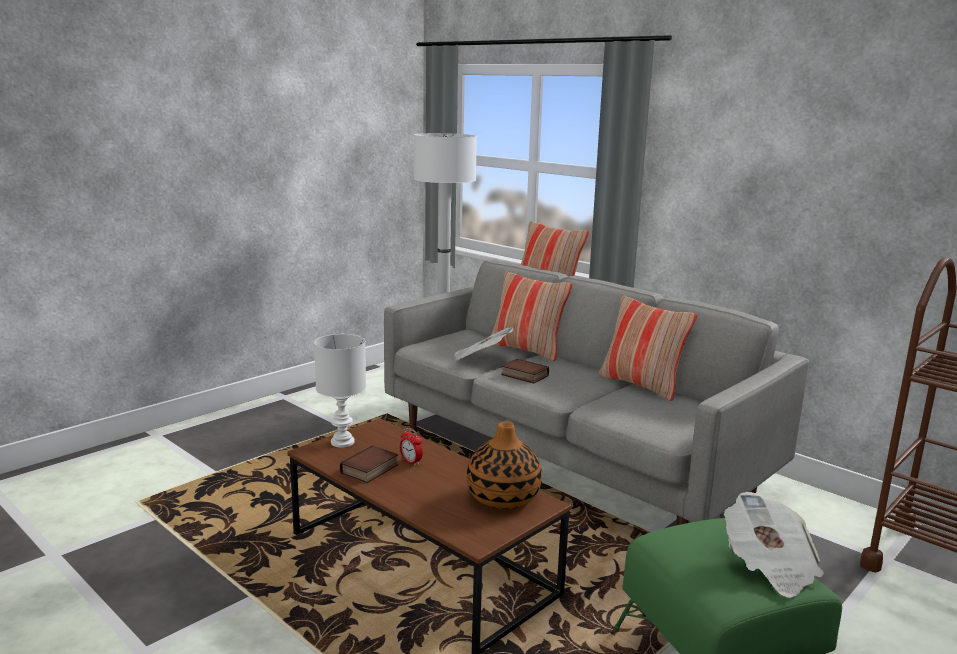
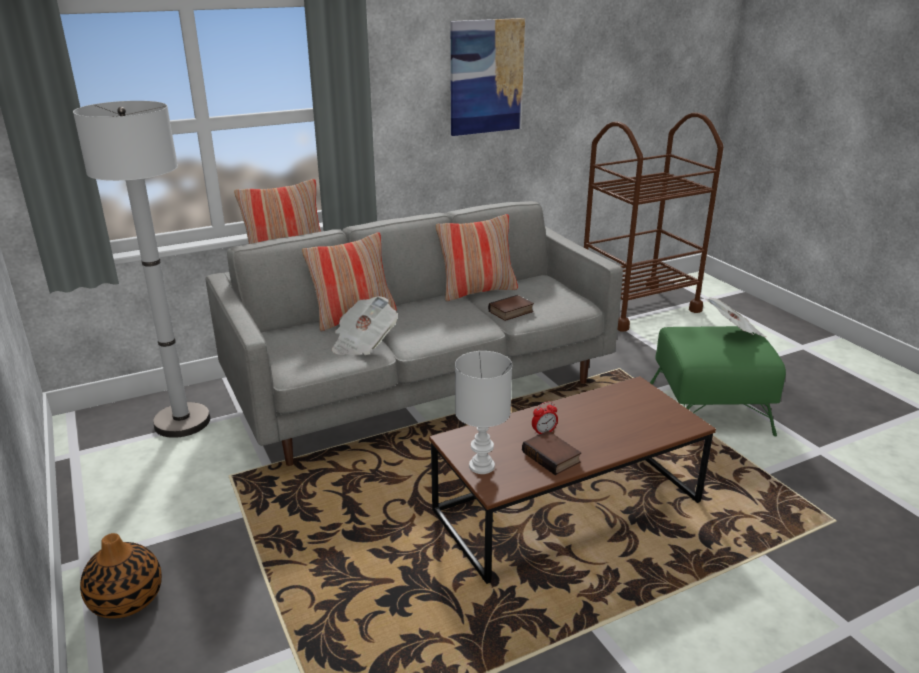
camera: 70 degrees left, 10 degrees up
(503, 497) = (623, 400): vase -> vase (126, 599)
(523, 375) = (423, 332): book -> book (511, 312)
(798, 168) = (486, 77): none -> picture

